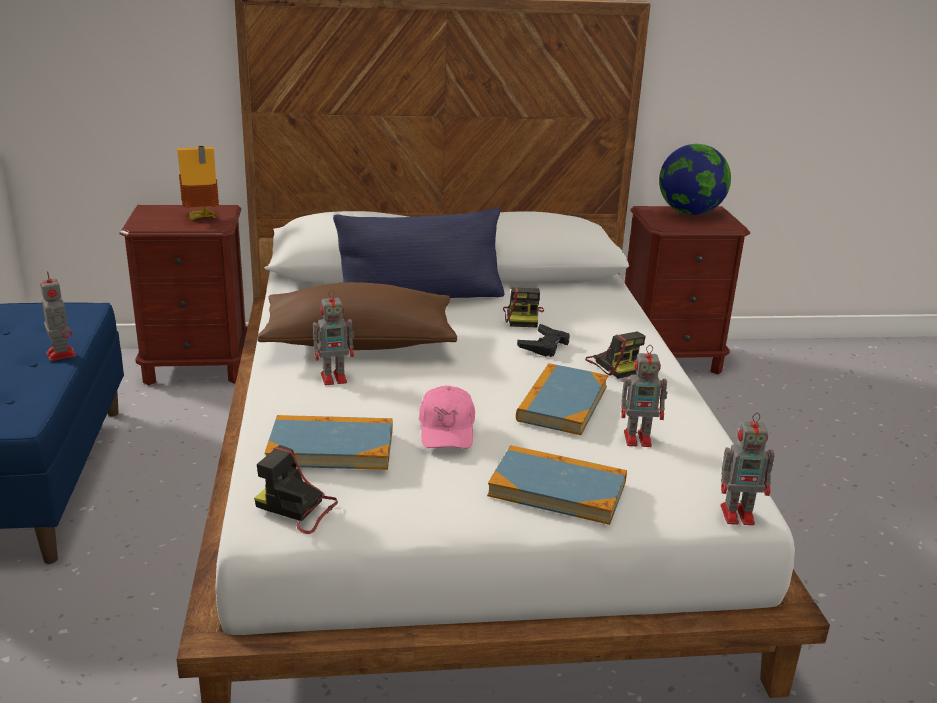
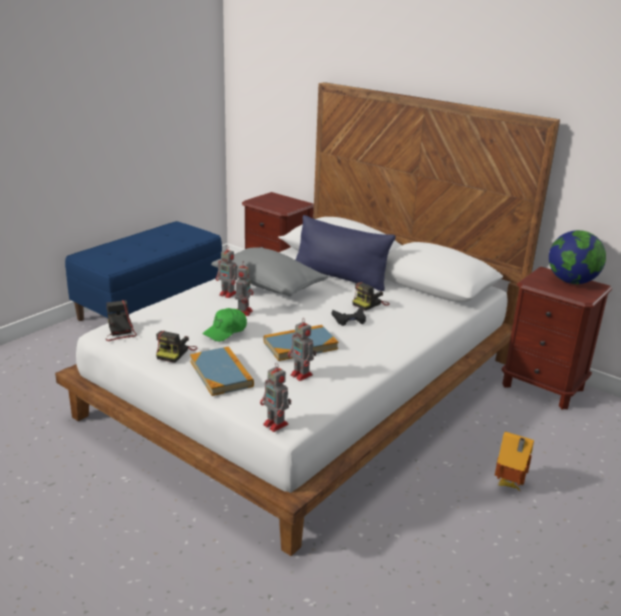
camera: 45 degrees right, 0 degrees up
(60, 354) = (166, 249): toy robot -> toy robot (243, 311)
(202, 218) = (284, 205): toy house -> toy house (509, 485)
(331, 447) = (169, 317): book -> none
(359, 343) = (268, 285): brown pillow -> grey pillow
(447, 429) = (225, 331): pink cap -> green cap
(614, 365) = (366, 342): camera -> camera (175, 352)

